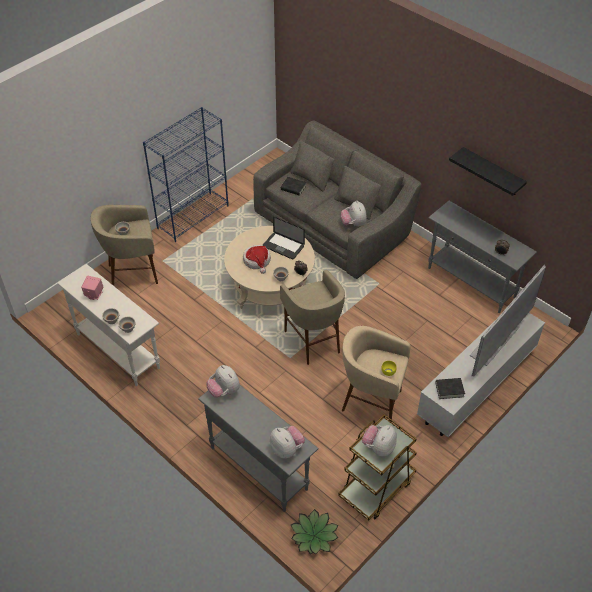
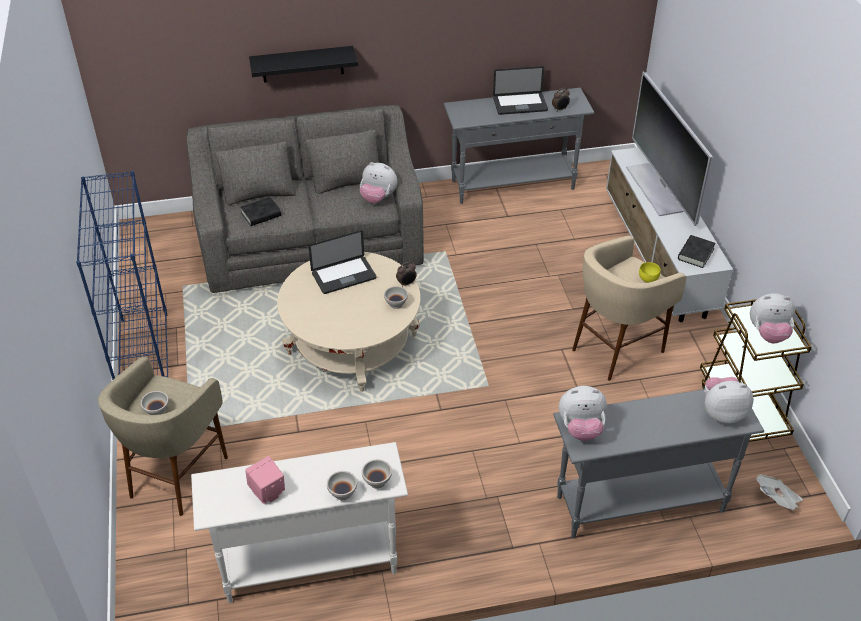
camera: 55 degrees left, 5 degrees down
(257, 261) = (344, 311): hat -> none
(313, 341) = (481, 351): beige stool -> none
(314, 536) = (777, 500): potted plant -> newspaper
(379, 447) = (768, 334): plush toy -> plush toy turned 60 degrees counterclockwise
(484, 233) = (520, 104): none -> laptop
(492, 172) = (499, 22): black shelf -> black shelf (302, 64)

